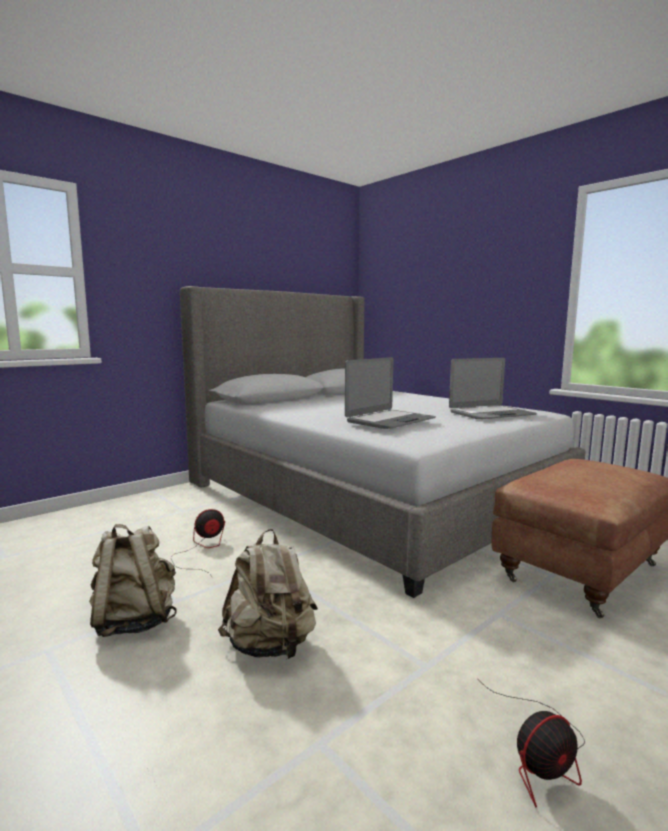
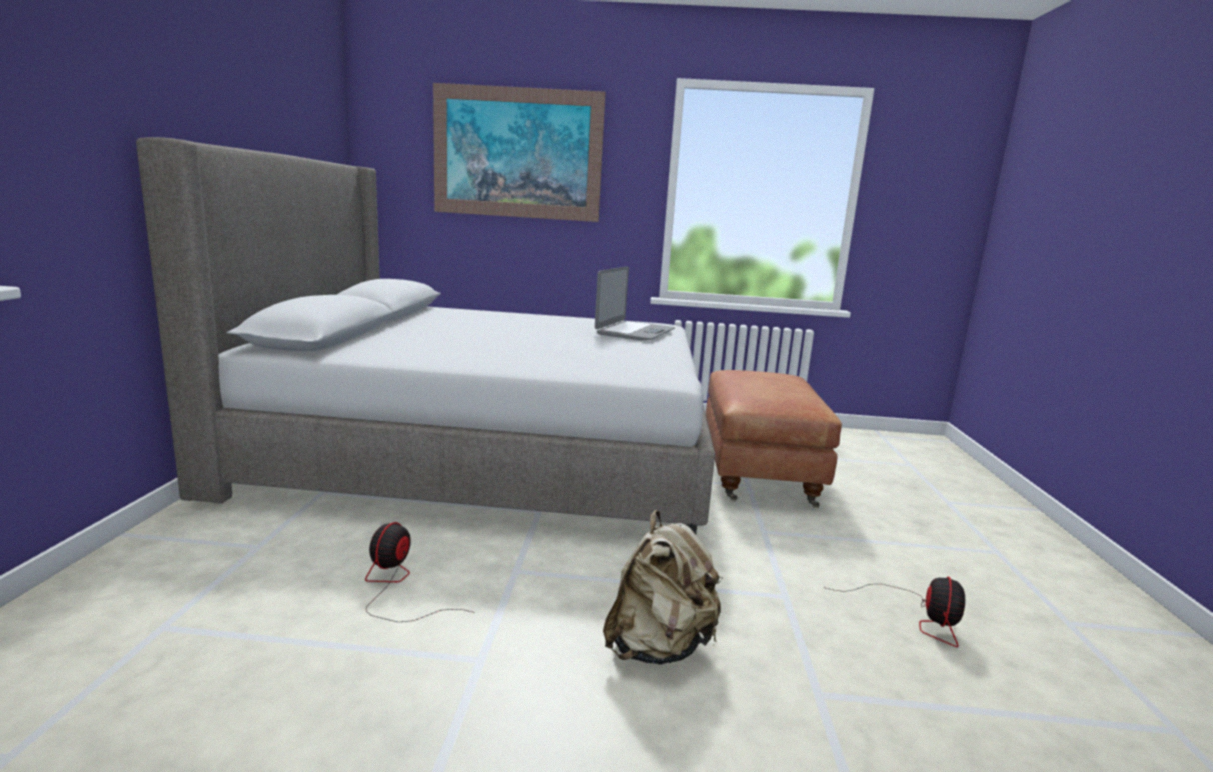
camera: 45 degrees left, 5 degrees up
(134, 621) = (474, 707): beige backpack -> none
(389, 420) = (585, 353): laptop -> none
(451, 274) = (517, 153): none -> picture

